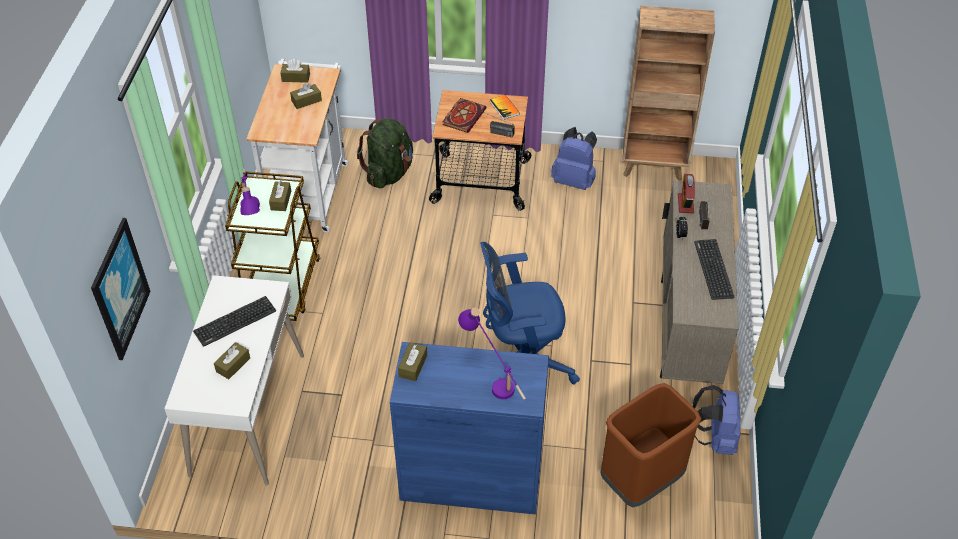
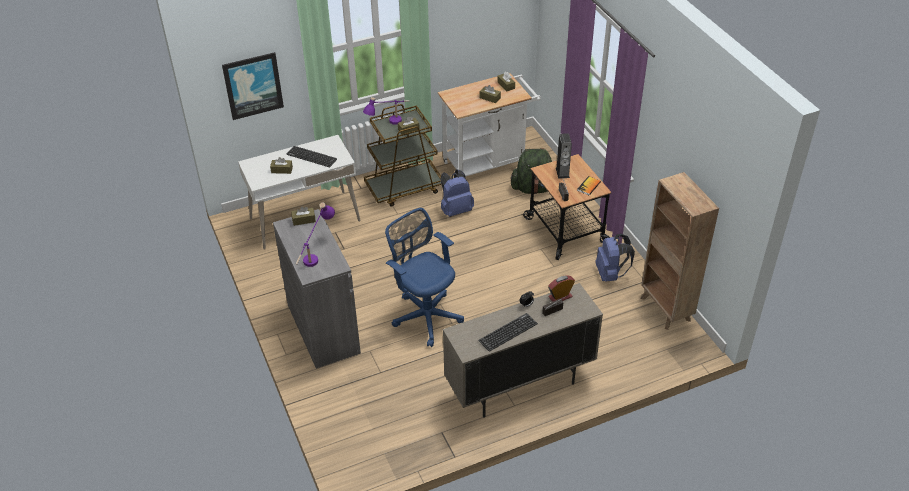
camera: 60 degrees right, 5 degrees down
(464, 116) = (562, 172): book -> speaker
(471, 478) = (323, 329): blue cabinet -> grey cabinet
(641, 481) = (374, 409): brown trash can -> none
(714, 438) = (435, 435): blue backpack -> blue backpack (455, 210)

